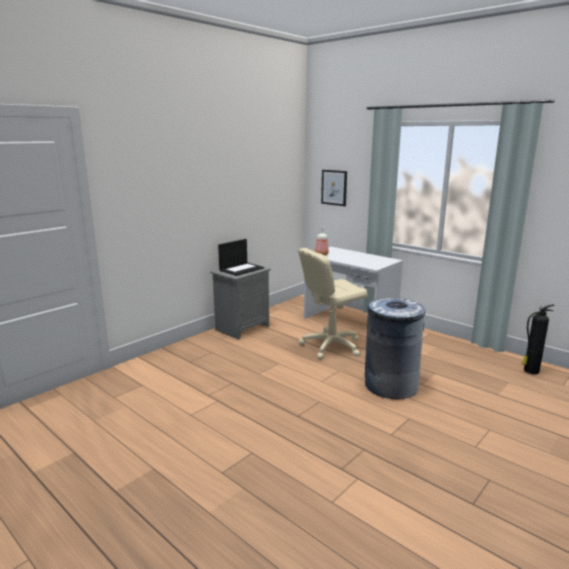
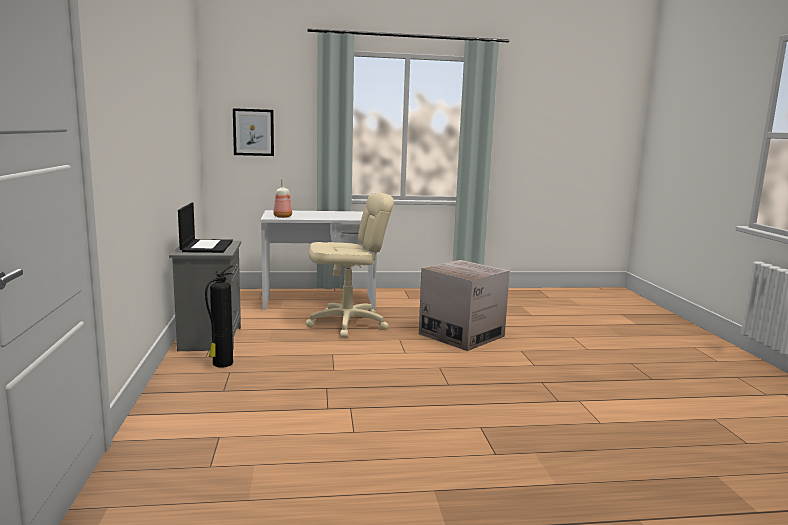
camera: 50 degrees left, 5 degrees down
(331, 346) = (347, 324): beige office chair -> beige office chair turned 120 degrees counterclockwise
(390, 385) = (461, 335): grey trash can -> cardboard box
(530, 371) = (517, 295): fire extinguisher -> fire extinguisher (222, 364)

